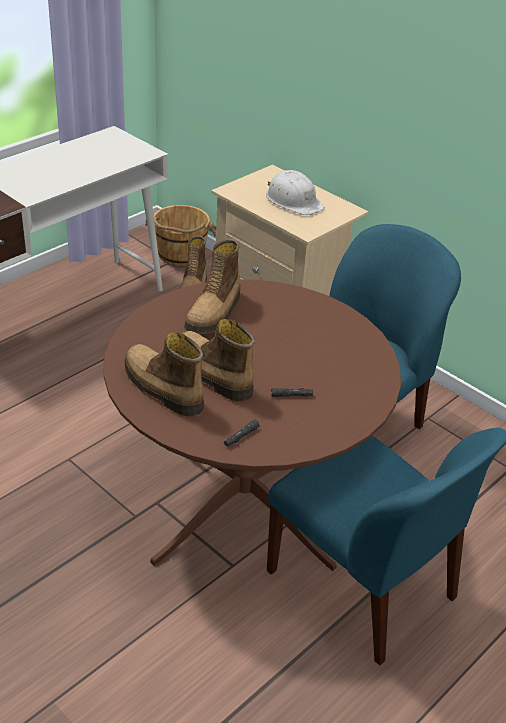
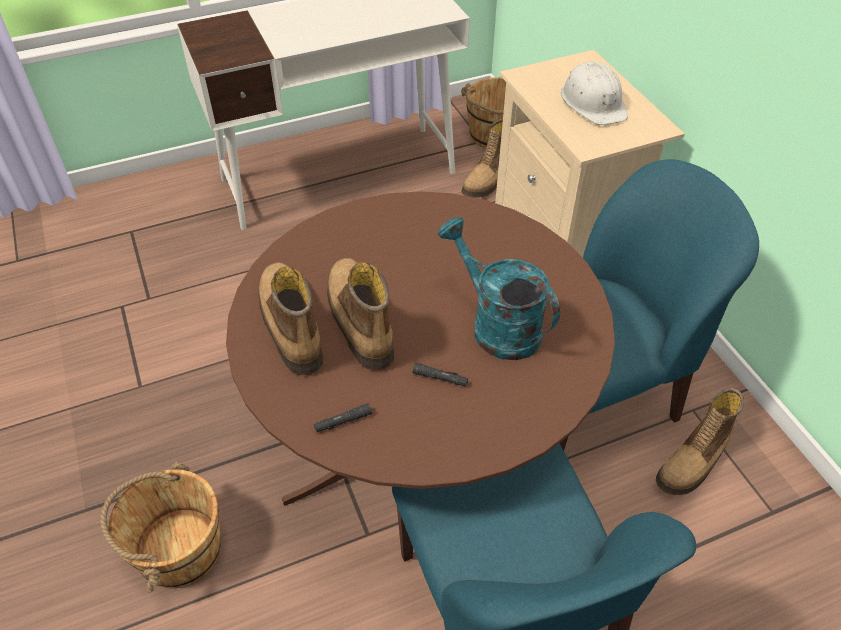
camera: 25 degrees right, 10 degrees up
(81, 622) = (178, 549): none -> brown bucket
(215, 314) = (411, 237): boot -> boot (693, 462)
(310, 355) = (496, 325): none -> turquoise watering can

